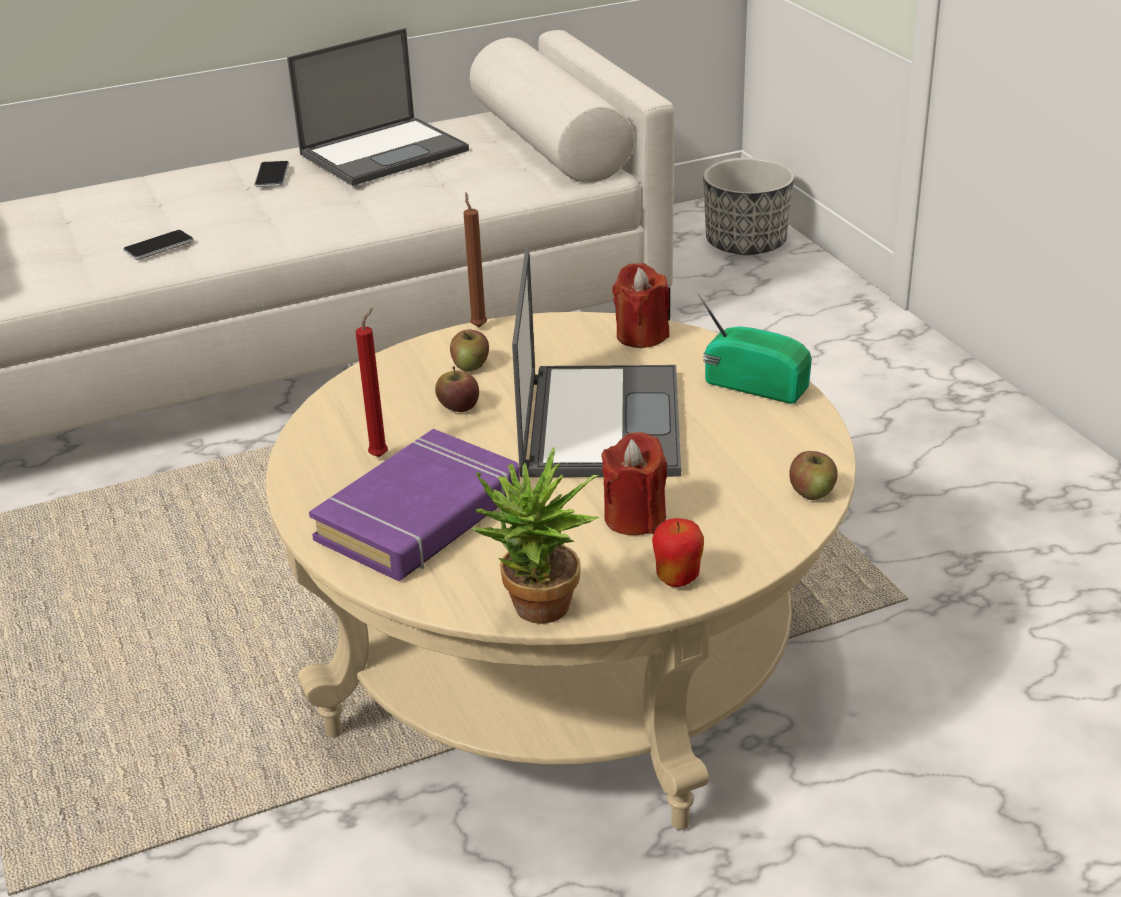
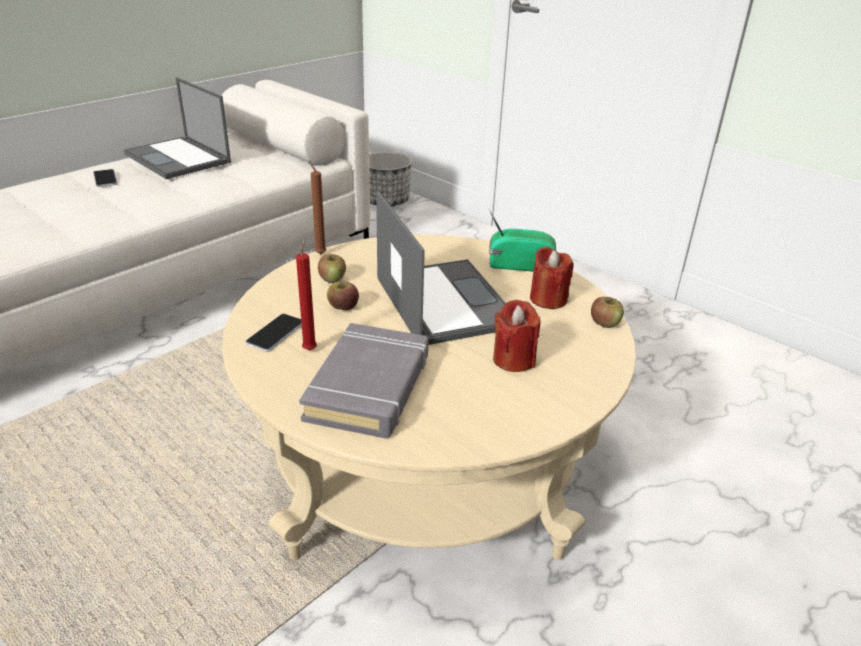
camera: 25 degrees left, 0 degrees up
(159, 246) = (42, 232): phone -> phone (276, 333)
(385, 152) = (178, 158): laptop -> laptop turned 105 degrees clockwise
(420, 516) = (369, 387): purple book -> grey book
(537, 613) = (502, 440): potted plant -> none
(641, 335) = (429, 245): red candle -> red candle (548, 299)
(677, 578) = (572, 395): apple -> none

